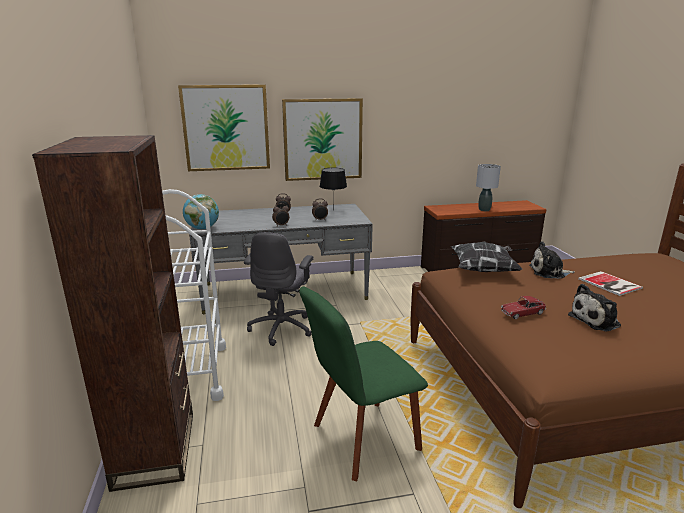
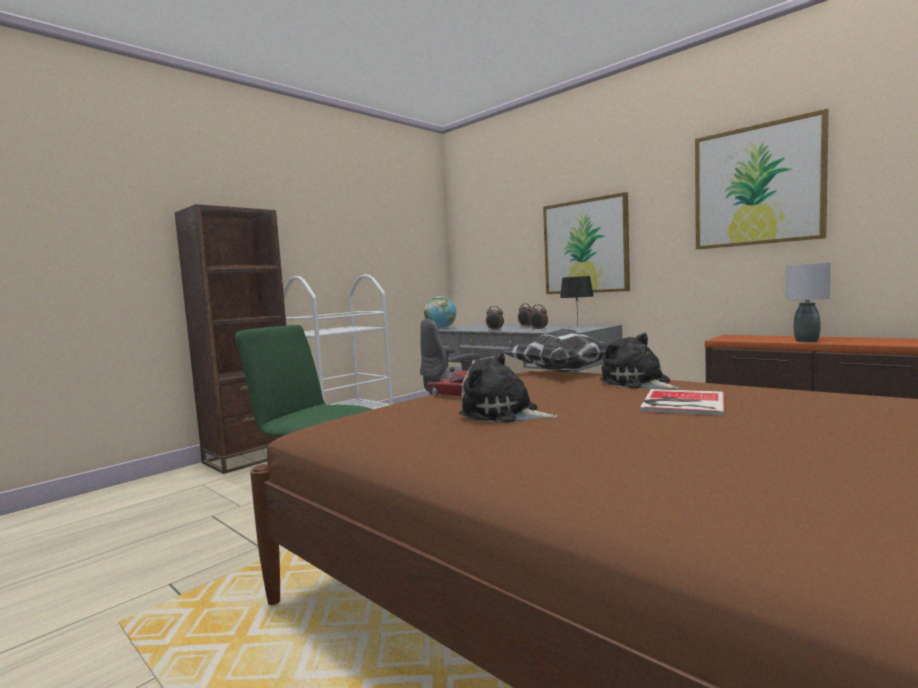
camera: 55 degrees right, 15 degrees down
(226, 128) = (500, 242): picture -> picture (757, 185)

